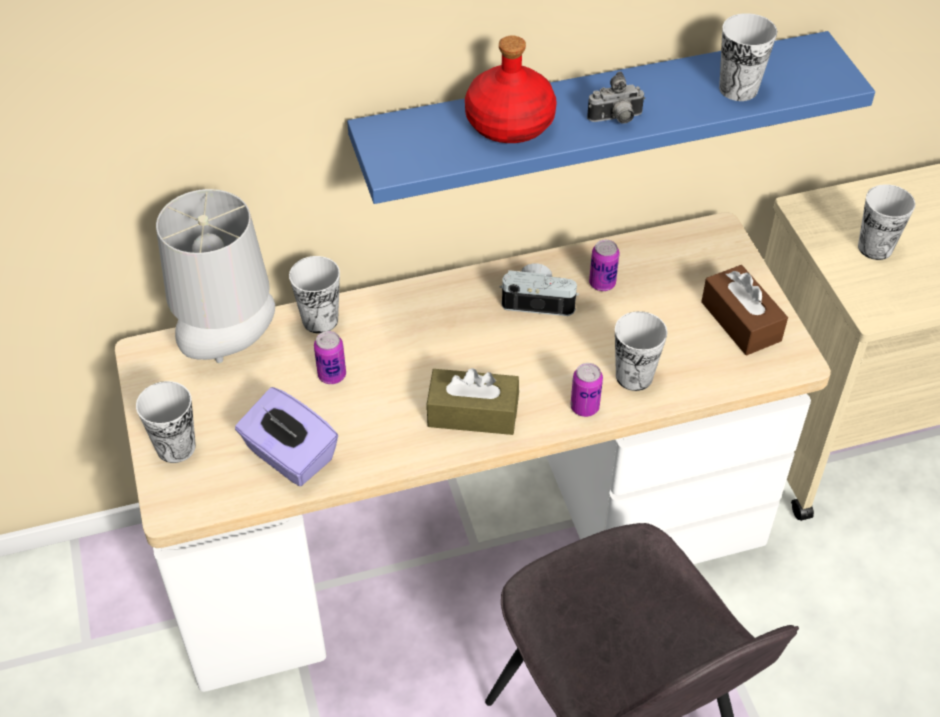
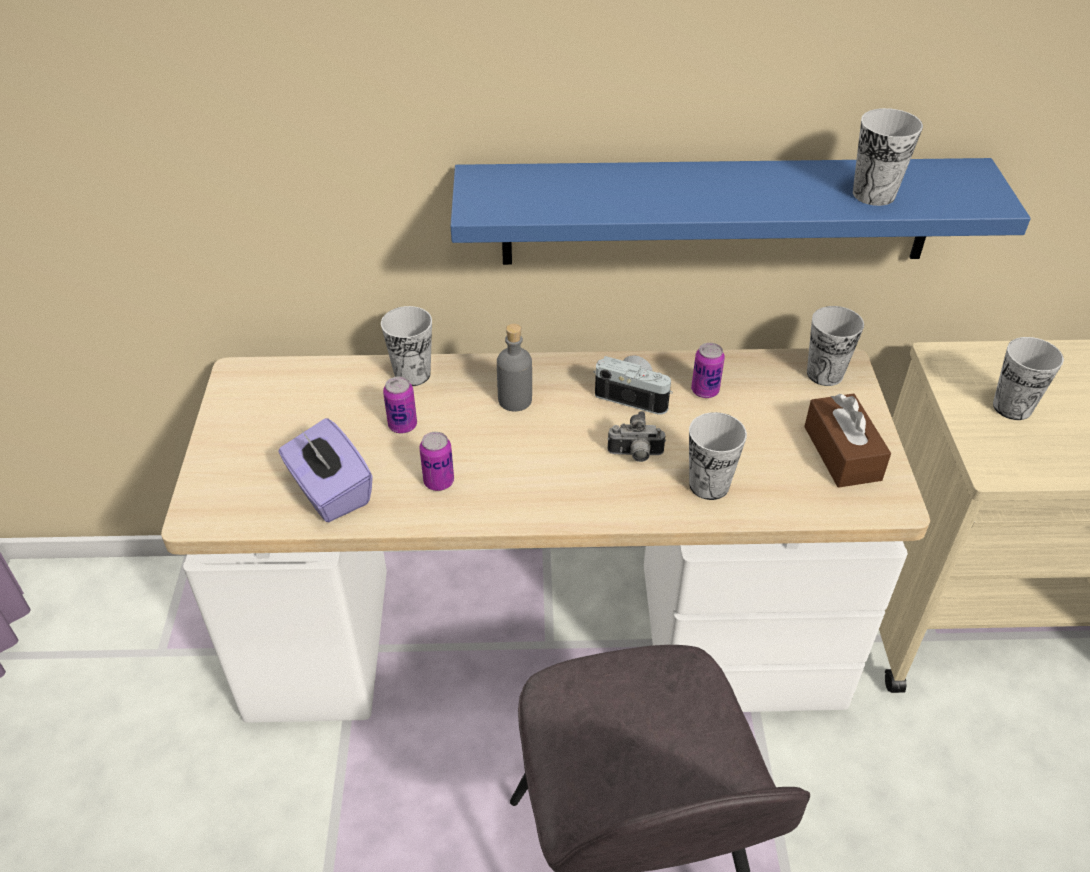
camera: 15 degrees right, 5 degrees down
(176, 447) = (227, 462): cup -> cup (824, 374)
(230, 350) = (317, 385): grey table lamp -> none
(429, 327) = (515, 400): none -> grey bottle
(473, 413) = (527, 488): brown tissue box -> none
(509, 122) = (616, 188): red bottle -> none
(584, 407) = (646, 505): can -> can (439, 482)
(616, 120) = (729, 202): camera -> camera (635, 455)

